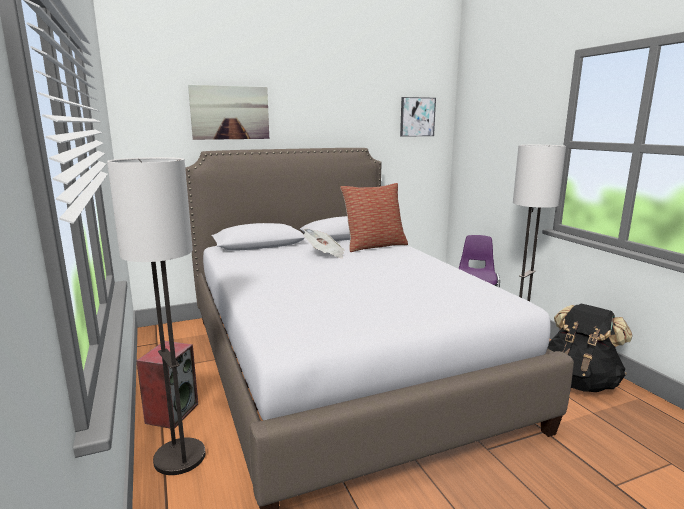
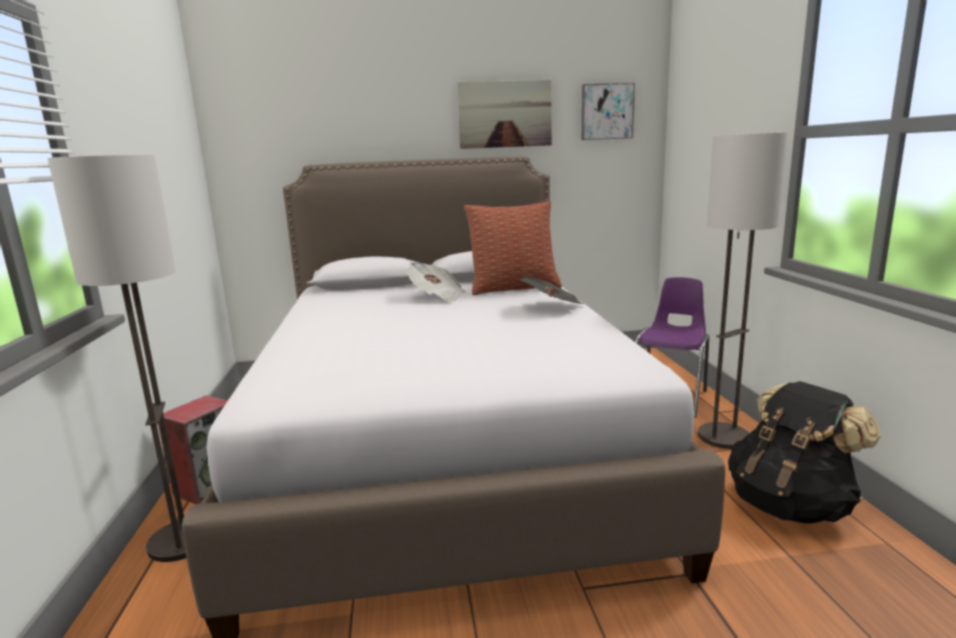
camera: 15 degrees right, 0 degrees up
(230, 113) = (343, 116): picture -> picture (505, 114)
(418, 261) = (553, 308): none -> newspaper

